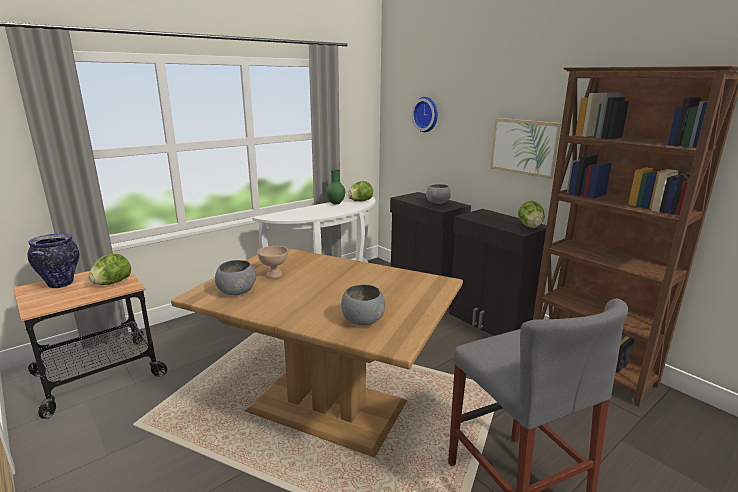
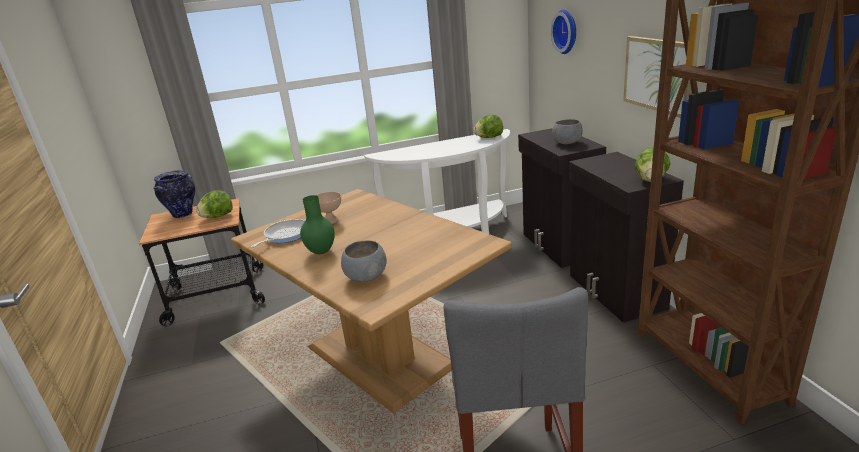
camera: 25 degrees right, 5 degrees up
(236, 291) = (285, 235): grey bowl -> frying pan
(335, 203) = (459, 140): green vase -> green vase (320, 252)

